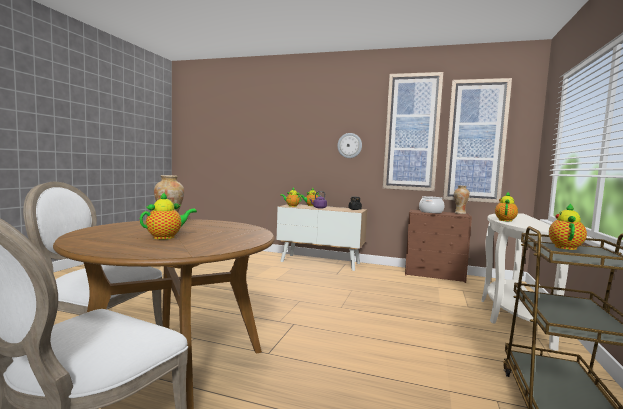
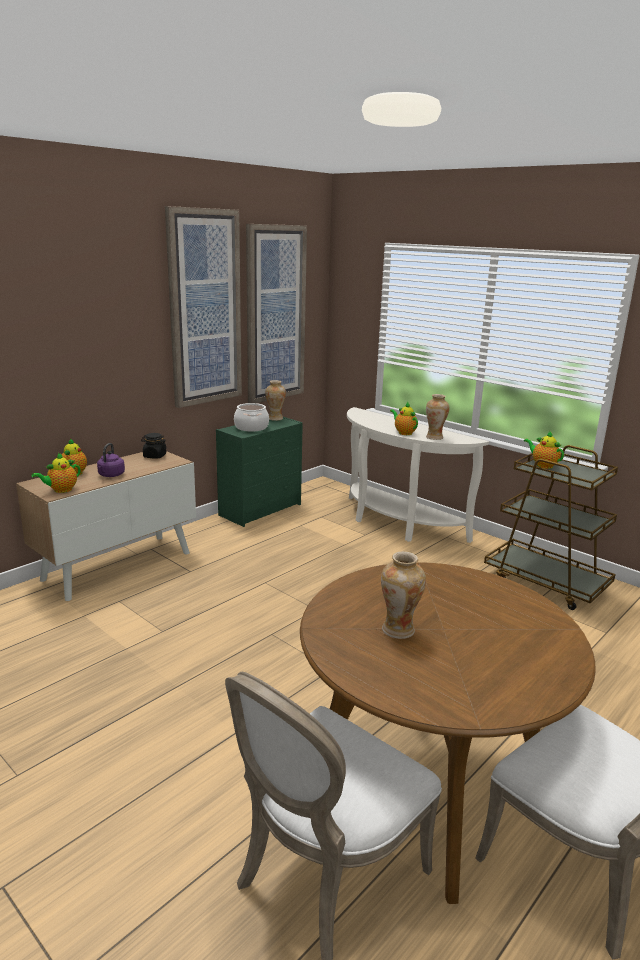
camera: 65 degrees left, 15 degrees up
(166, 237) = (472, 636): teapot -> none
(349, 145) = (115, 342): wall clock -> none
(435, 275) = (261, 509): brown dresser -> green dresser
(521, 225) = (434, 437): none -> vase

